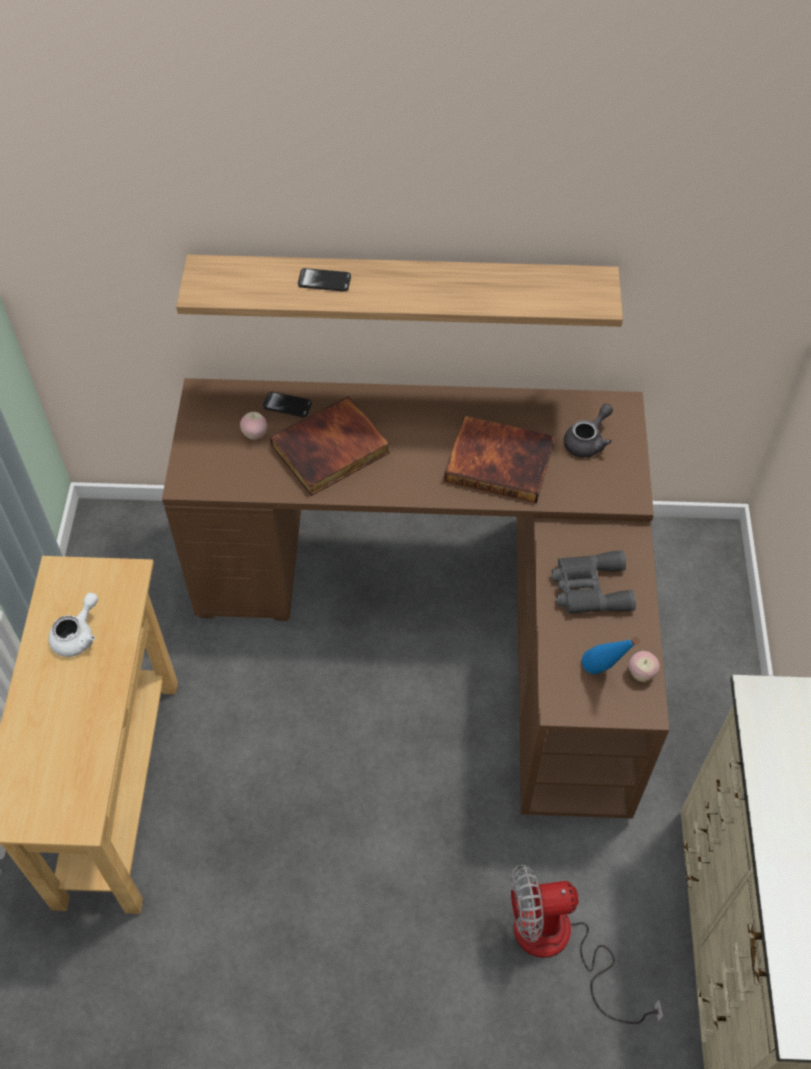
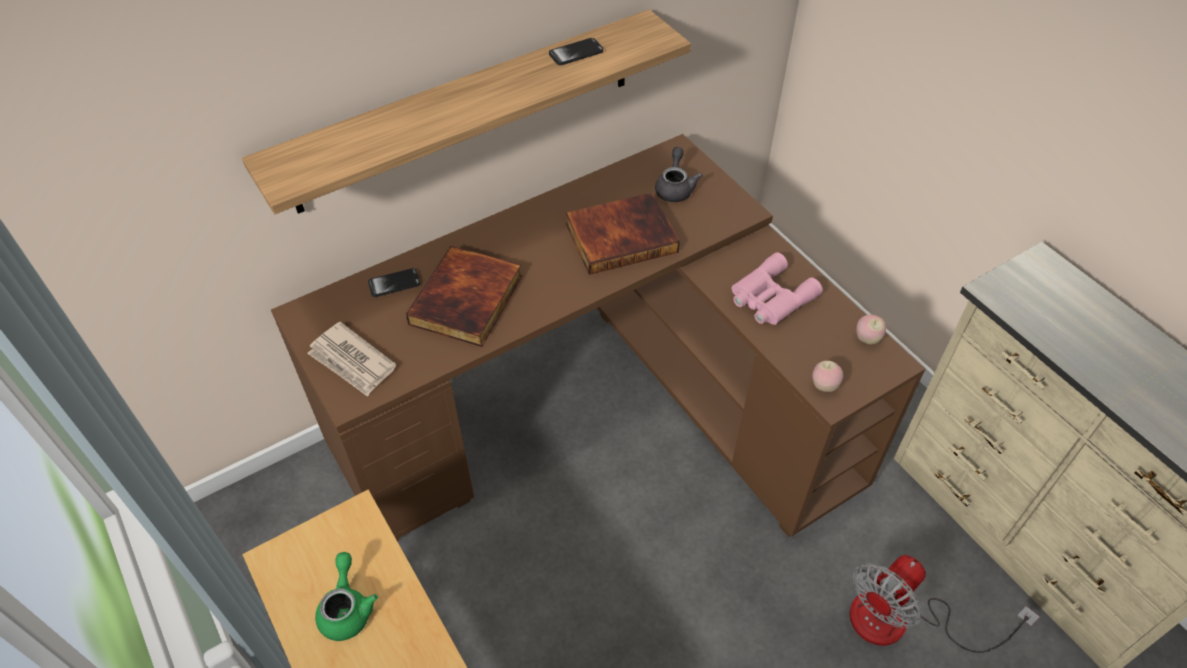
camera: 35 degrees left, 5 degrees down
(78, 635) = (347, 608): white teapot -> green teapot
(209, 454) = (352, 362): none -> newspaper
(255, 434) = (384, 323): apple -> apple (824, 386)
(324, 281) = (406, 121): phone -> phone (576, 53)
(588, 588) = (770, 297): grey binoculars -> pink binoculars
(603, 674) = (841, 356): blue bottle -> none

